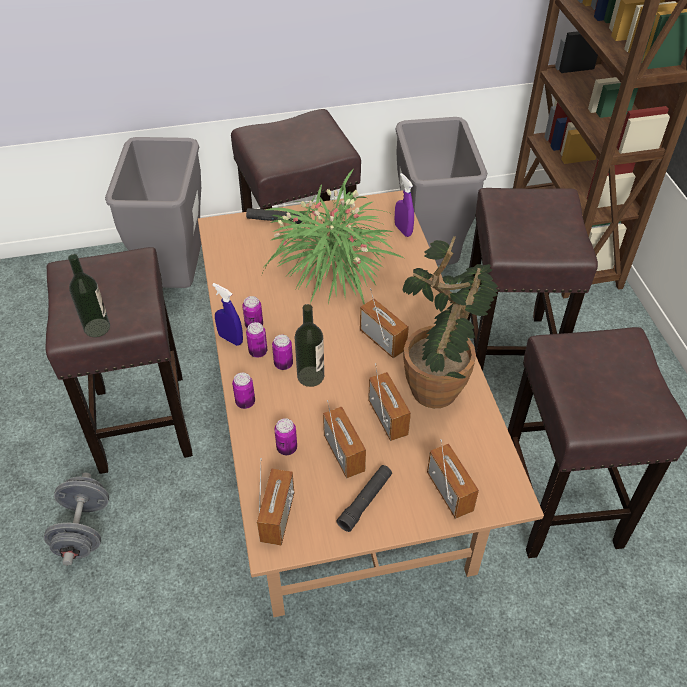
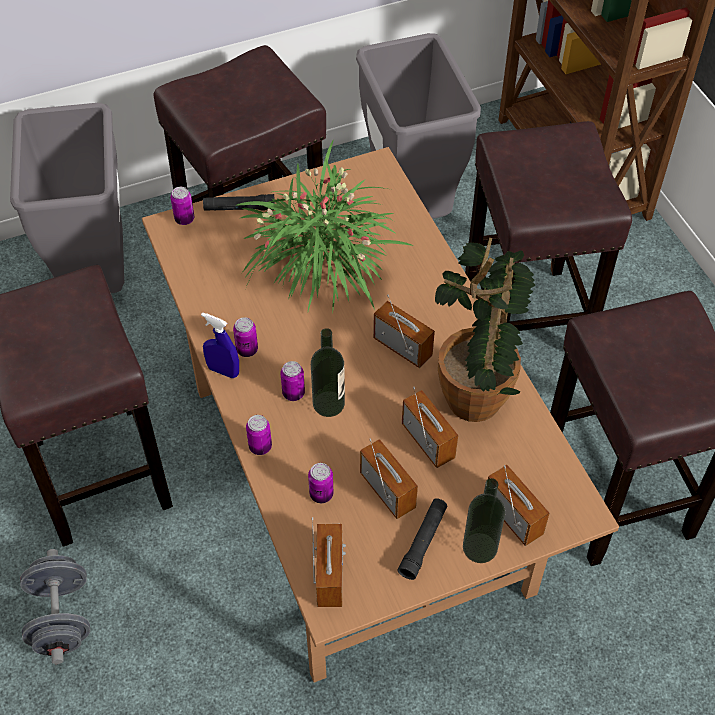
camera: 10 degrees left, 5 degrees up
(97, 327) = (59, 380): bottle -> bottle (480, 547)
(258, 352) = (260, 382): can -> can (184, 219)
(403, 230) = (397, 201): purple spray bottle -> none

